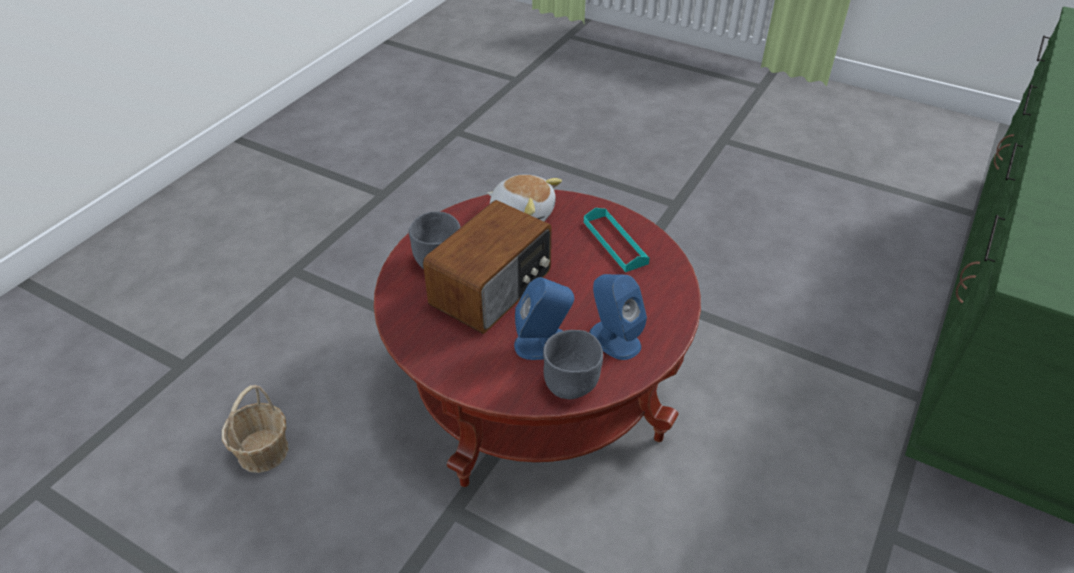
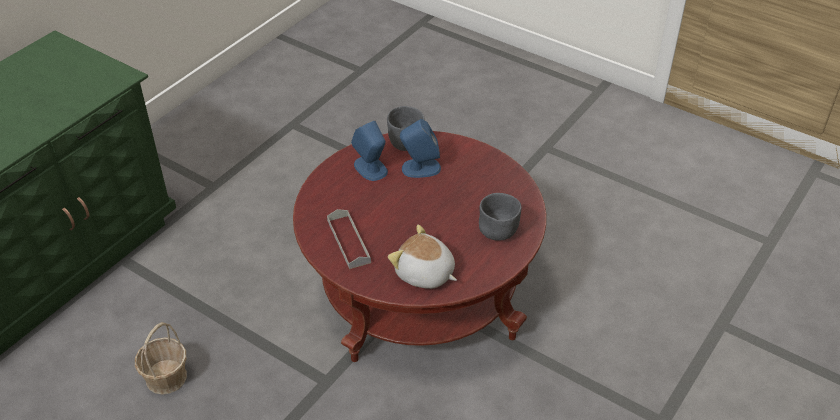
camera: 175 degrees left, 0 degrees up
(263, 451) = (623, 255): basket -> basket (166, 377)
(493, 288) = (454, 208): radio -> none
(615, 242) = (348, 241): turquoise tray -> grey tray

